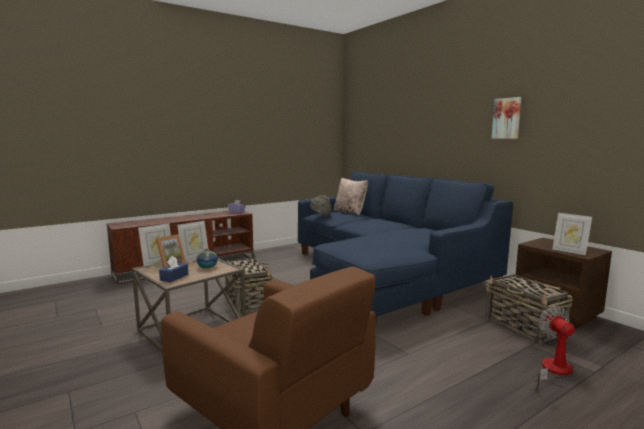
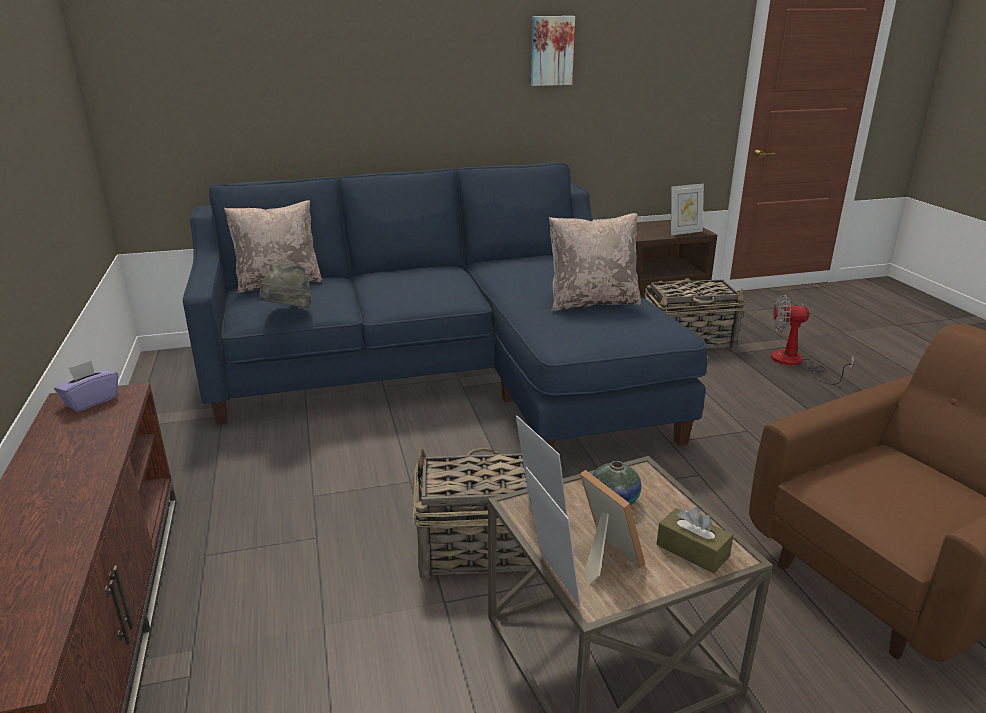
camera: 70 degrees left, 15 degrees up
(174, 277) = (692, 550): blue tissue box -> brown tissue box
(385, 242) = (592, 302): none -> beige pillow

